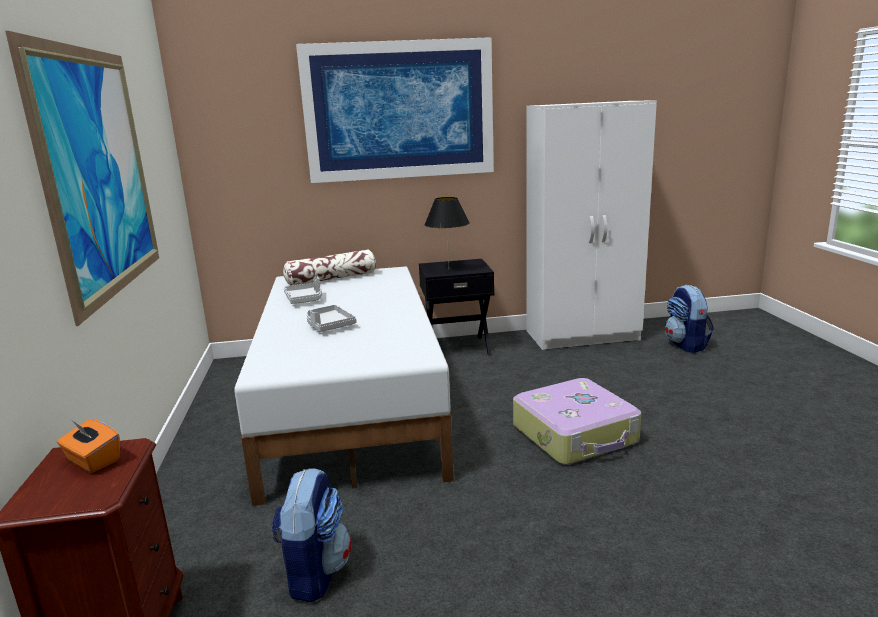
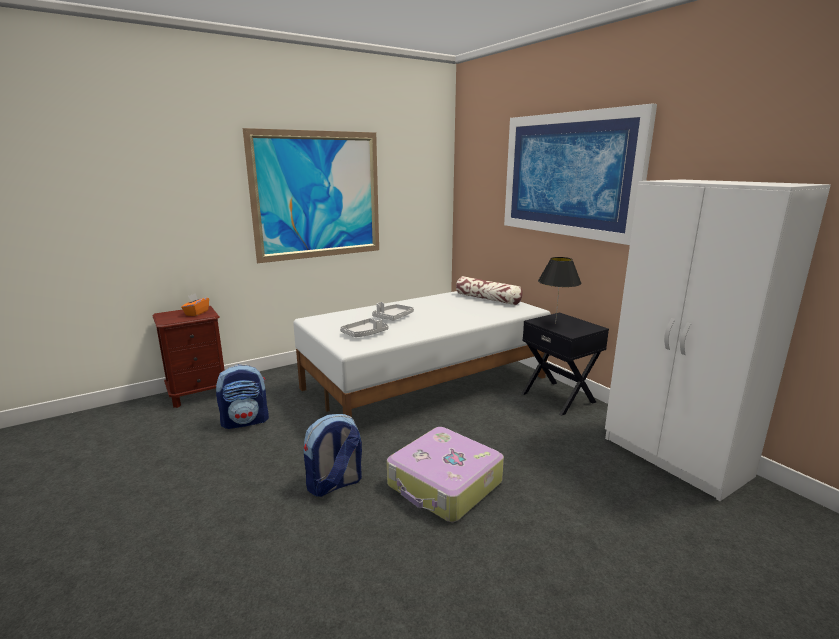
camera: 65 degrees right, 0 degrees up
(305, 299) = (437, 302): grey tray -> grey tray (365, 334)
(686, 345) = (757, 544): backpack -> backpack (334, 484)

